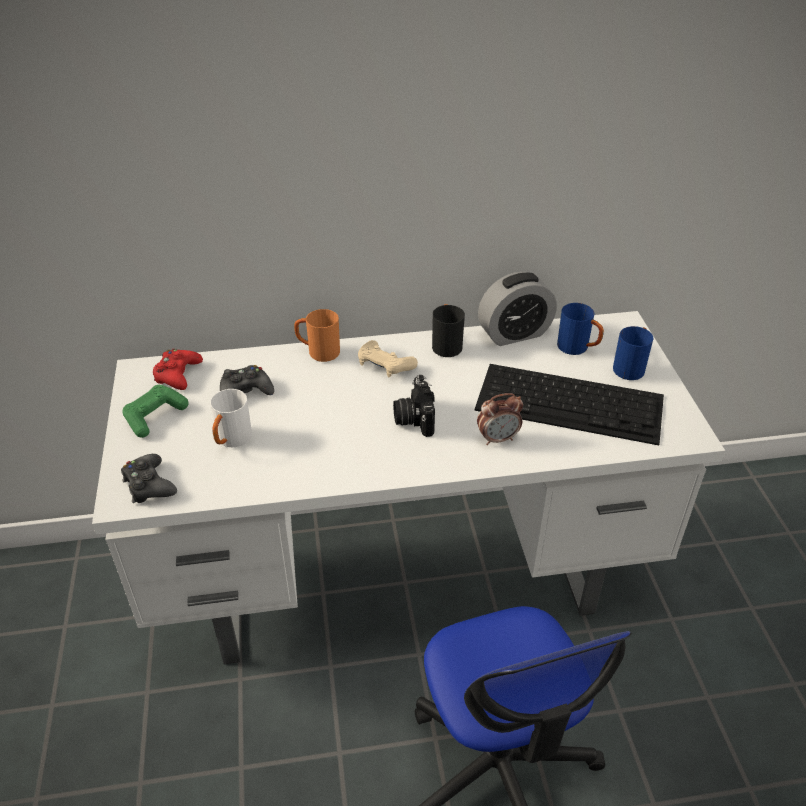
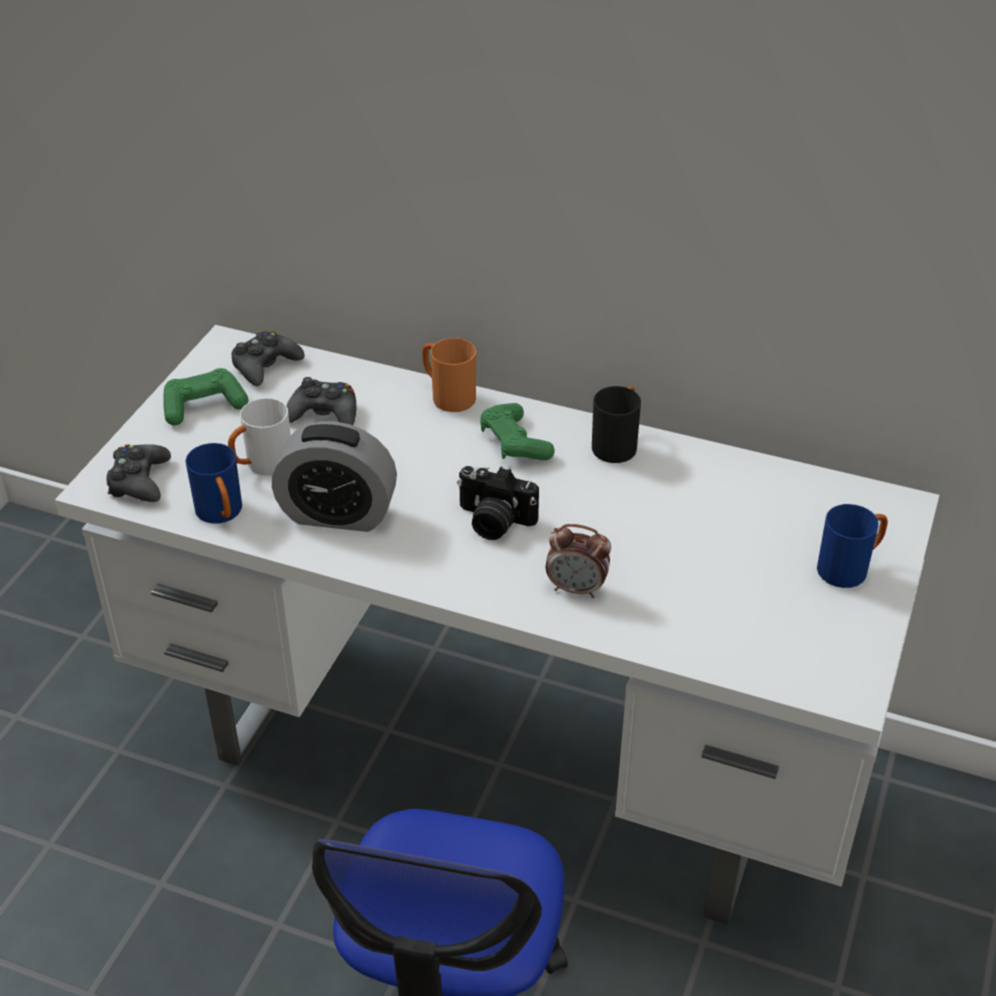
camera: 30 degrees right, 0 degrees up
(177, 374) = (265, 365): red game controller -> black game controller
(385, 366) = (514, 443): beige game controller -> green game controller
(414, 418) = (493, 522): camera -> camera turned 90 degrees counterclockwise
(514, 334) = (724, 463): alarm clock -> alarm clock (337, 514)
(571, 403) = (718, 582): keyboard -> none
(578, 348) = (796, 515): blue mug -> blue mug (222, 515)

